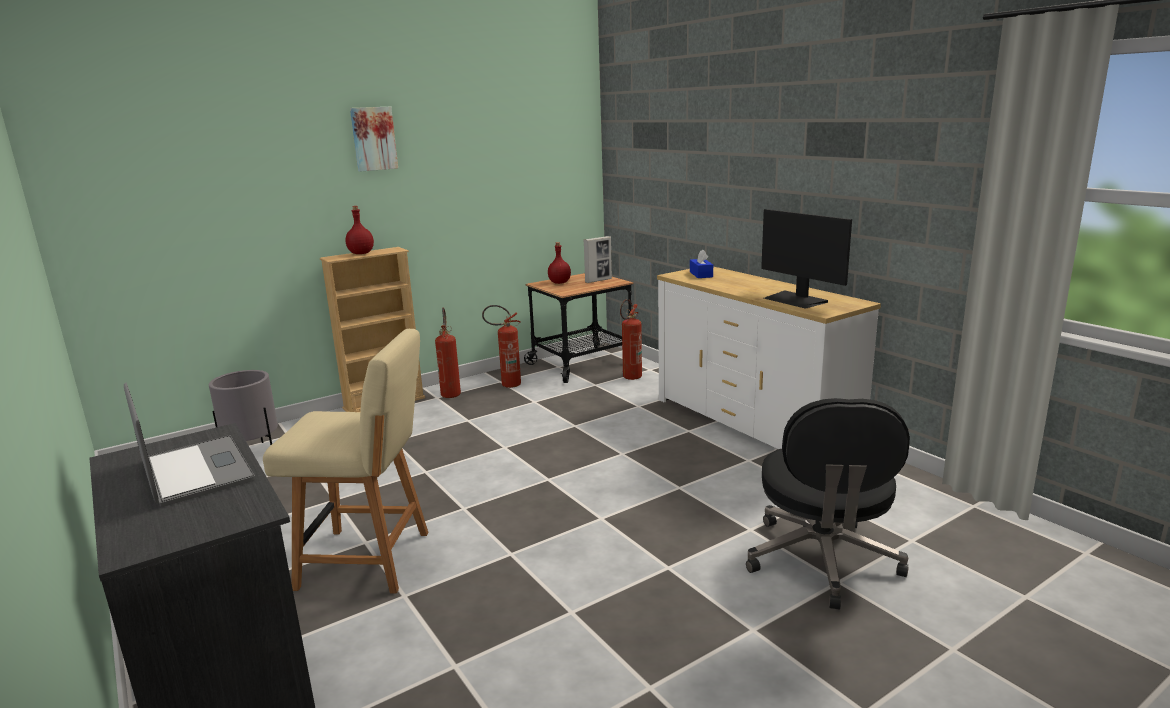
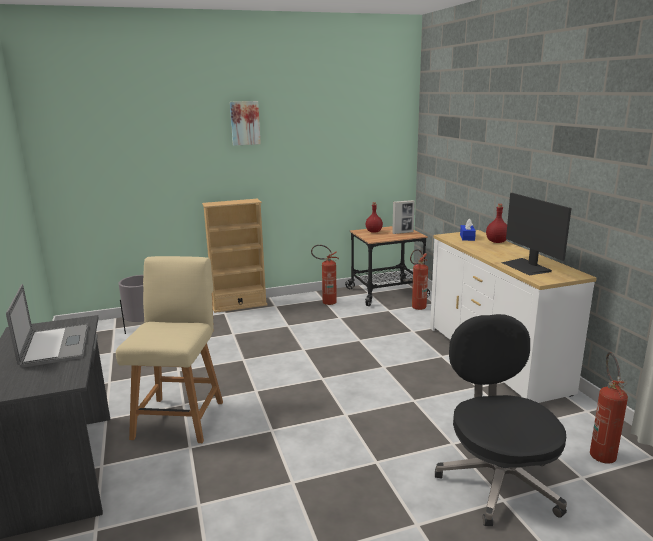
camera: 15 degrees right, 0 degrees up
(361, 253) = (229, 202): red bottle -> red bottle (496, 242)
(369, 560) = (180, 417): beige chair -> beige chair turned 105 degrees counterclockwise
(451, 393) = (286, 303): fire extinguisher -> fire extinguisher (600, 452)
(822, 561) = (497, 480): black office chair -> black office chair turned 150 degrees clockwise

